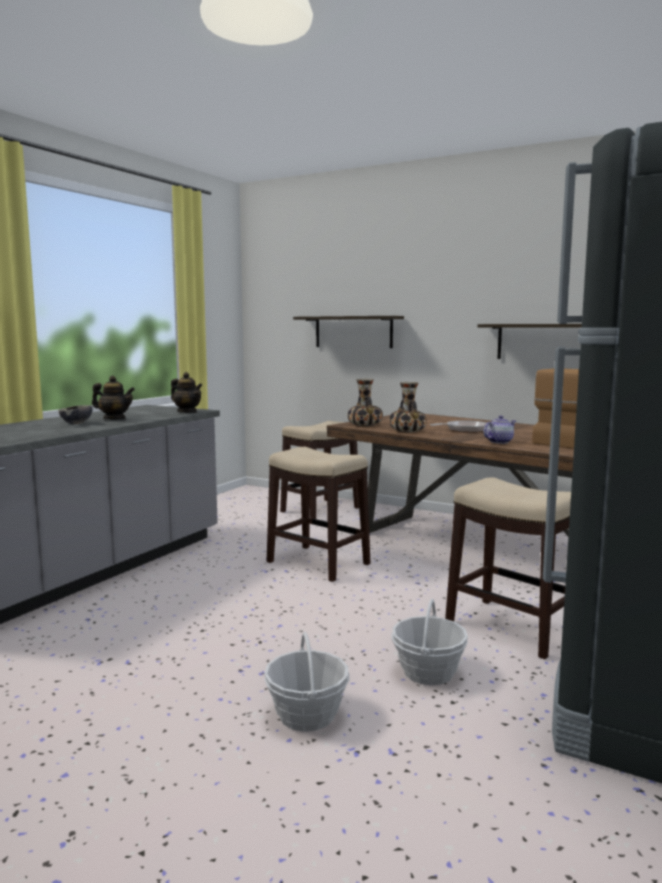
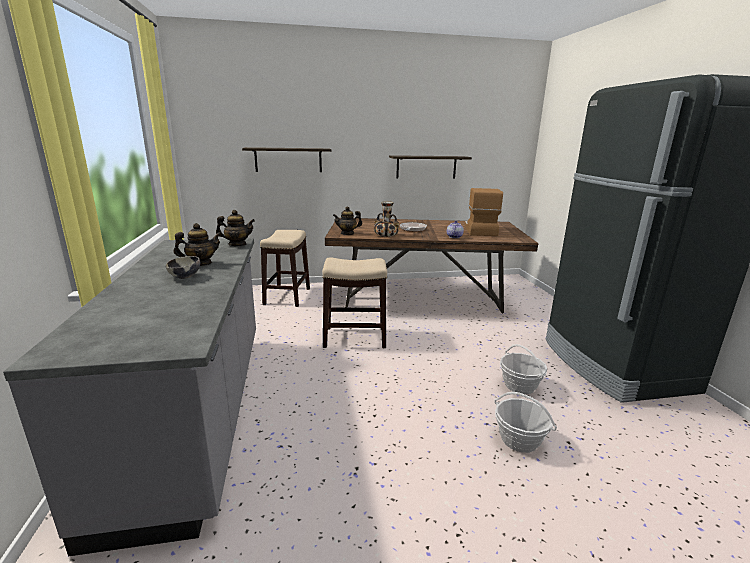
camera: 40 degrees left, 10 degrees up
(365, 425) = (347, 233): vase -> teapot
(511, 627) = (505, 344): stool -> none

